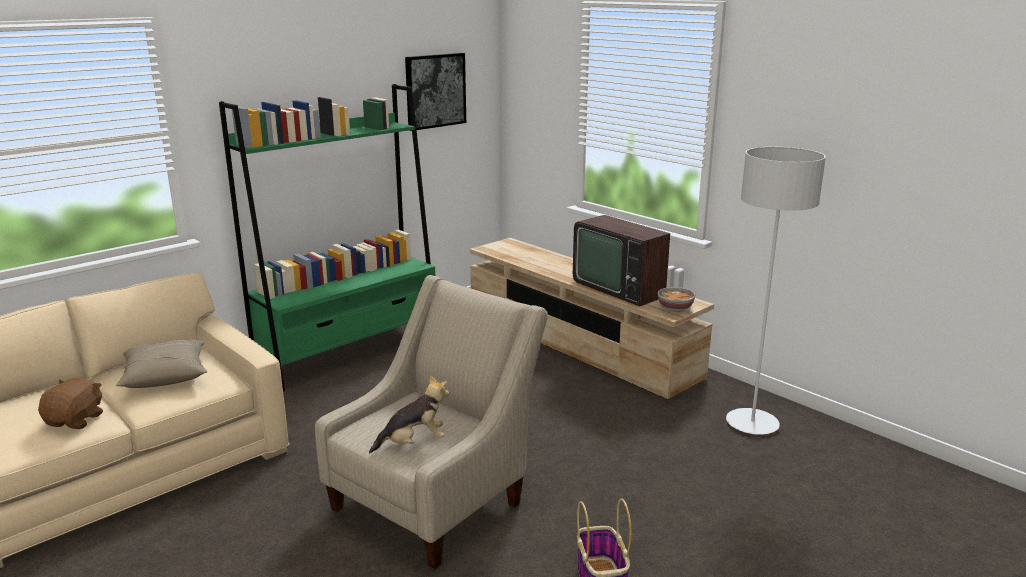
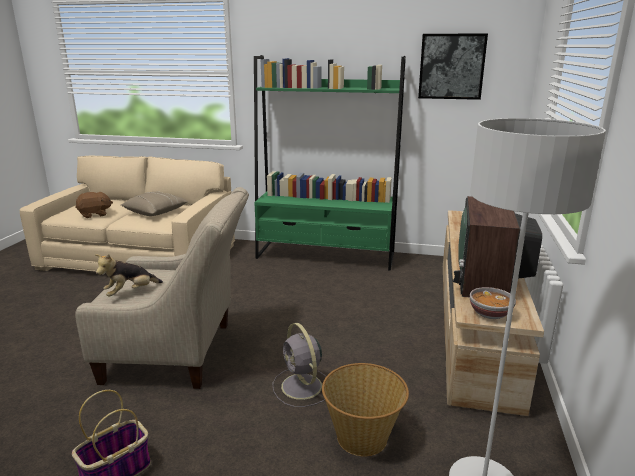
camera: 55 degrees right, 0 degrees up
(414, 443) = (130, 293): plush toy -> plush toy turned 105 degrees clockwise
(578, 450) = (302, 387): none -> grey fan
(667, 447) = (363, 437): none -> basket

